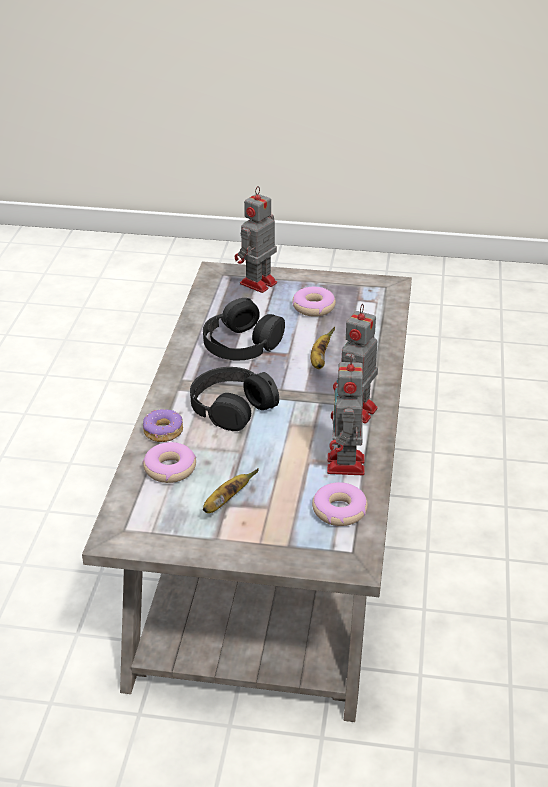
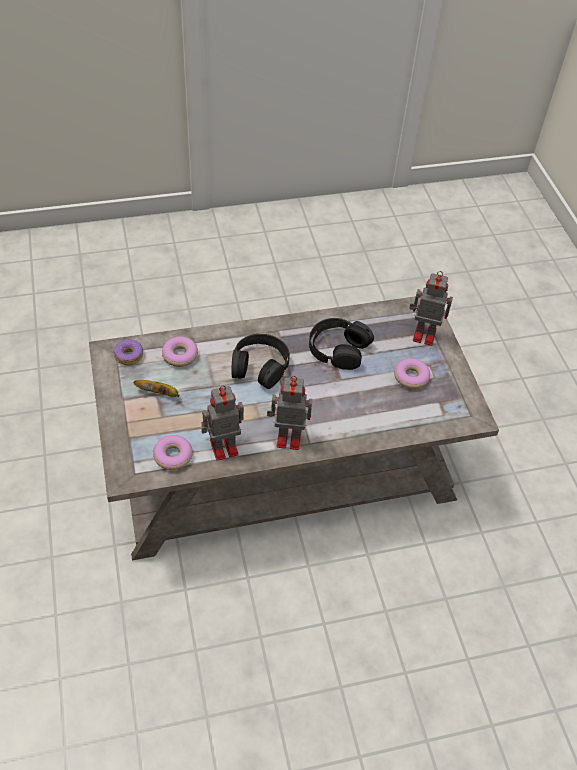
camera: 65 degrees right, 15 degrees up
(163, 432) = (216, 339): donut -> donut (128, 355)
(319, 360) = (341, 399): banana -> none

